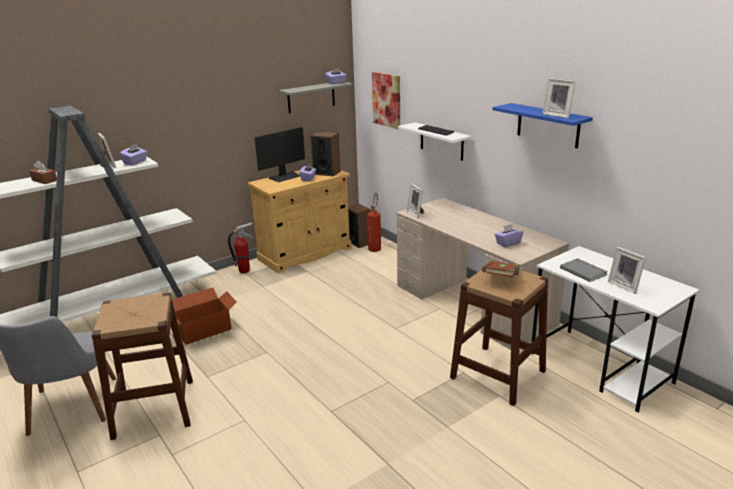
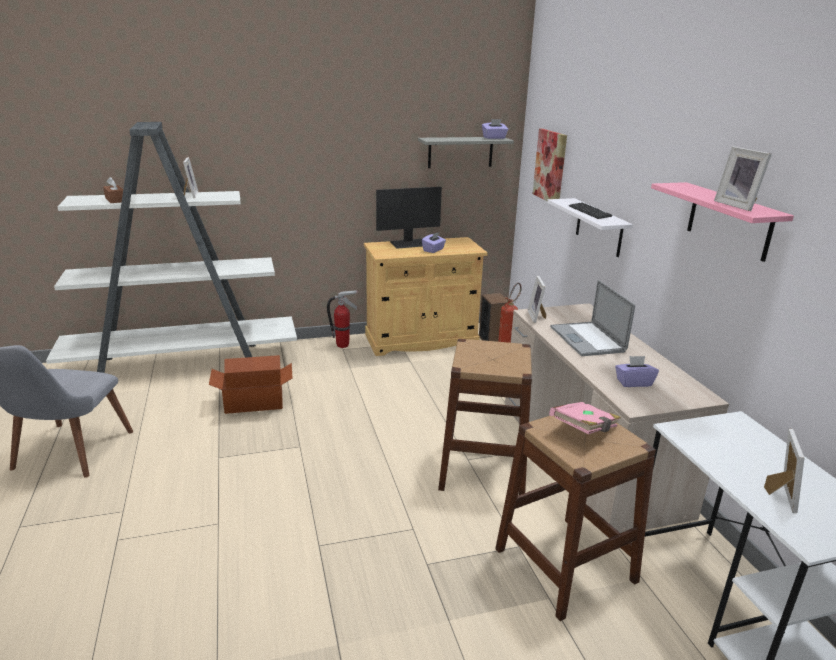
camera: 20 degrees right, 0 degrees up
(135, 162) = (220, 196): purple tissue box -> none
(154, 408) = (141, 477): brown stool -> brown stool (483, 468)
(326, 172) = (460, 247): speaker -> none
(460, 222) = (587, 339): none -> laptop
(501, 277) = (584, 430): brown book -> pink book
(548, 125) = (729, 221): blue shelf -> pink shelf
(583, 271) = (722, 452): grey book -> none
(625, 286) = (778, 495): picture frame -> picture frame turned 150 degrees counterclockwise

